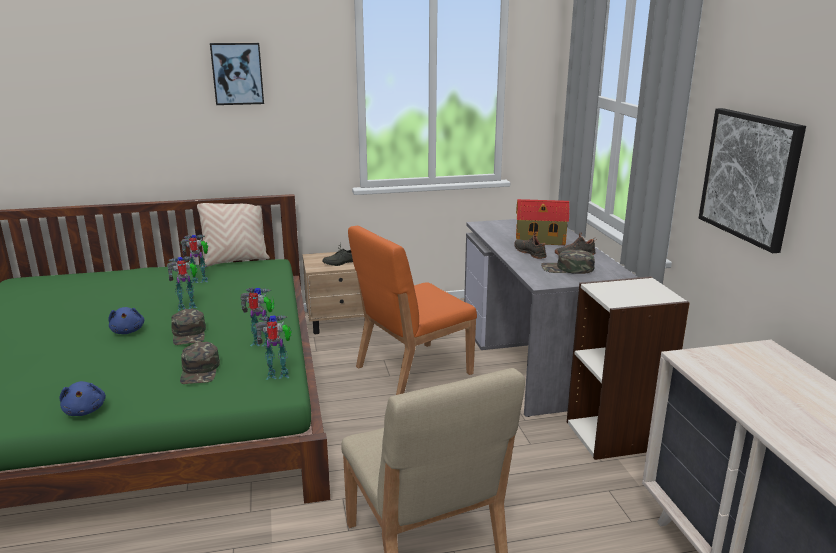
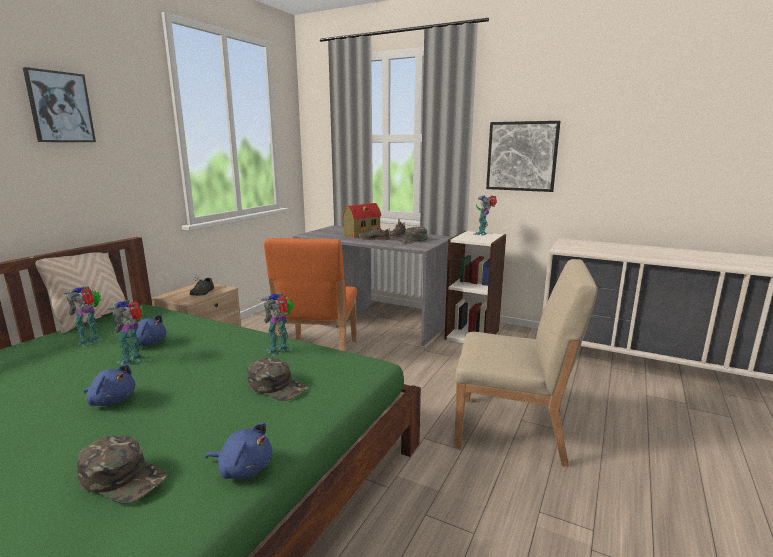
camera: 50 degrees left, 5 degrees down
(189, 334) = (194, 373): green cap -> green cap (123, 477)
(218, 297) = (148, 343): none -> blue plush toy
(279, 375) = (346, 359): toy robot -> toy robot (482, 234)

